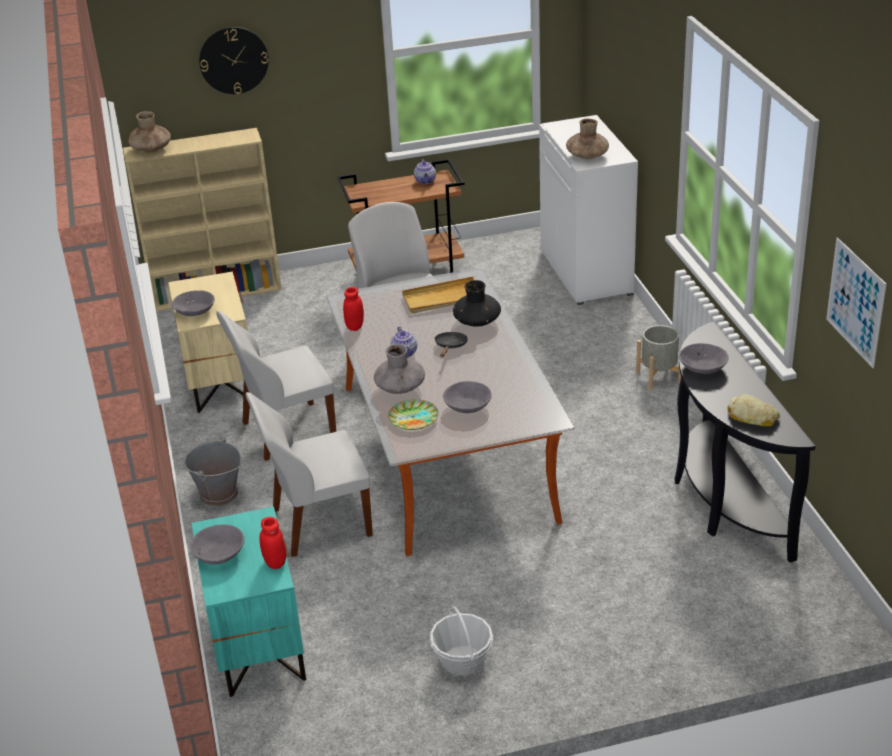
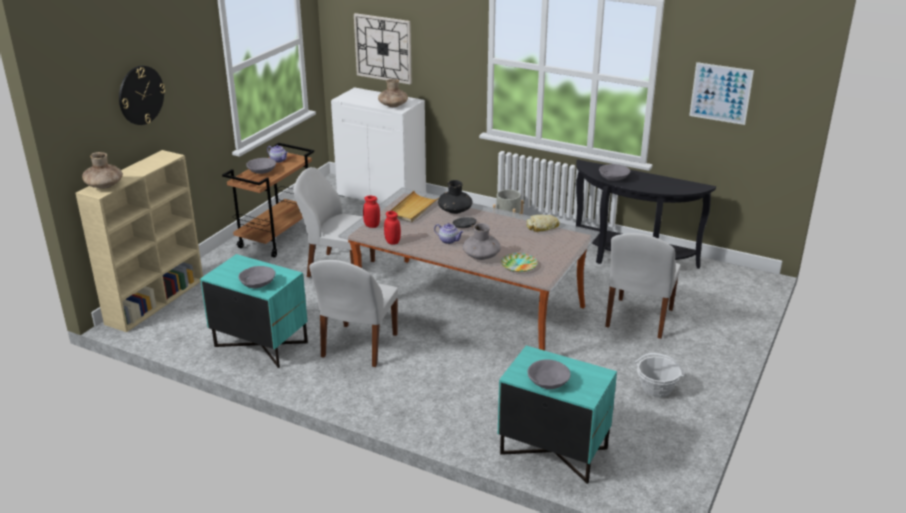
camera: 50 degrees left, 5 degrees down
(218, 495) = (381, 399): grey bucket -> none
(220, 381) = (260, 345): beige nightstand -> turquoise nightstand
(275, 562) = (584, 367): red jar -> red jar (372, 225)
(318, 523) = (468, 377): white chair -> white chair (638, 319)
(467, 406) = (533, 247): grey bowl -> grey bowl (262, 171)
(617, 73) = (383, 48): none -> wall clock
(752, 416) = (672, 187): bread -> bread (542, 227)

